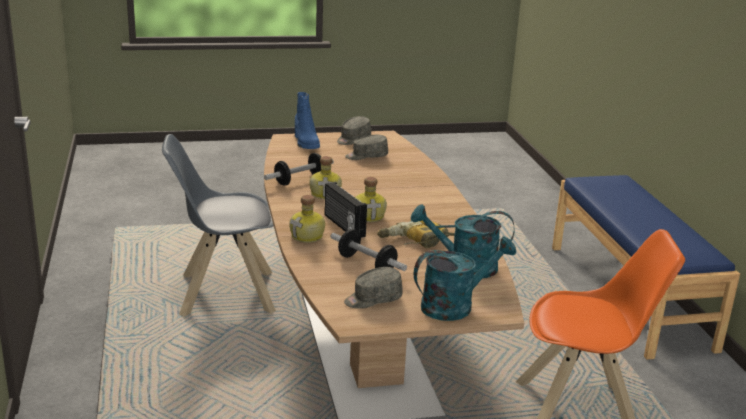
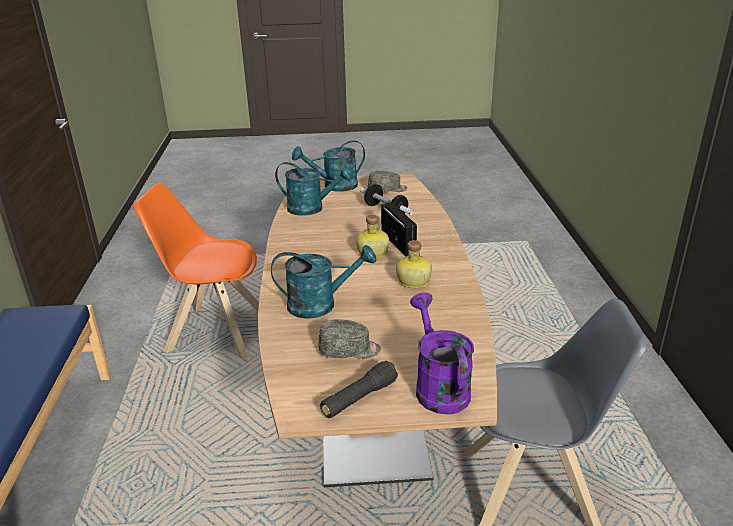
camera: 170 degrees left, 5 degrees up
(299, 180) = (443, 302): dumbbell -> none
(305, 143) = (438, 386): blue boot -> purple watering can
(308, 236) = (431, 233): bottle -> none
(353, 139) = (359, 398): grey cap -> black flashlight
(399, 178) = (320, 305): none -> turquoise watering can
(416, 241) = (338, 228): power drill -> none

